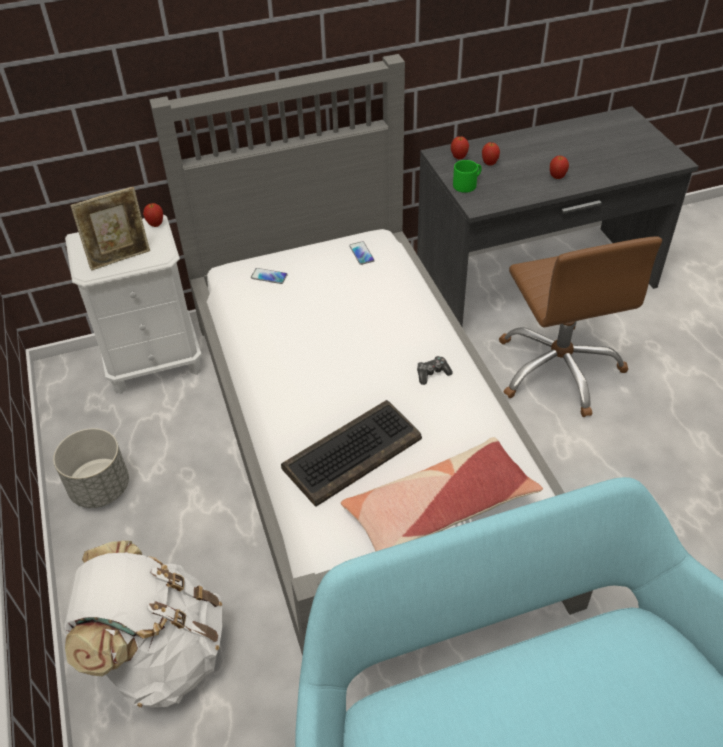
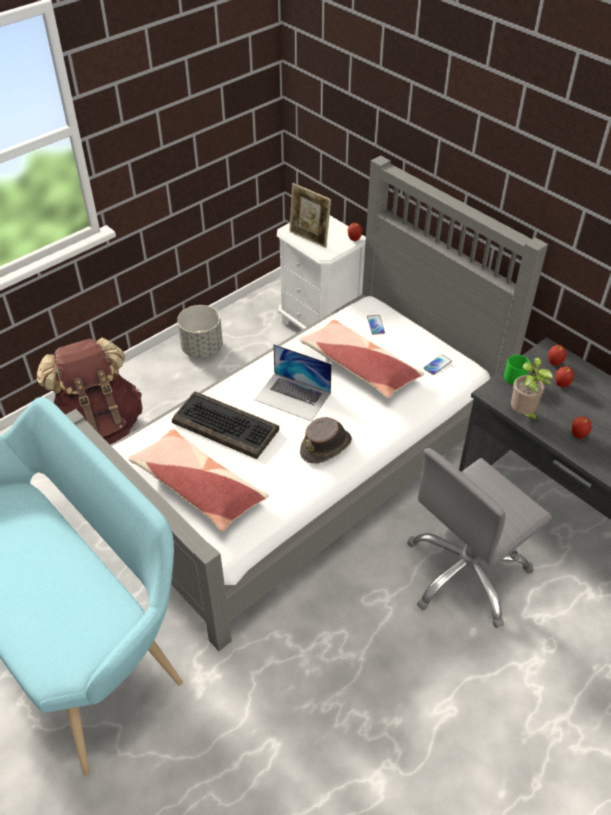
camera: 65 degrees right, 0 degrees up
(161, 653) = (99, 425): white backpack -> brown backpack
(326, 310) = (359, 367): none -> pillow
(338, 378) = (293, 396): none -> laptop
(432, 373) = (326, 446): game controller -> brown hat
(515, 198) = (523, 414): none -> potted plant
(558, 369) = (466, 573): brown office chair -> grey office chair

